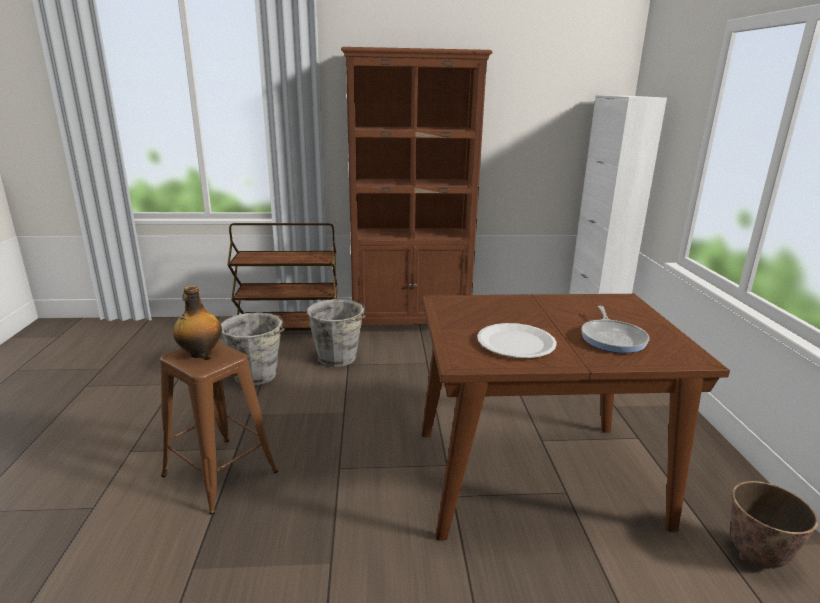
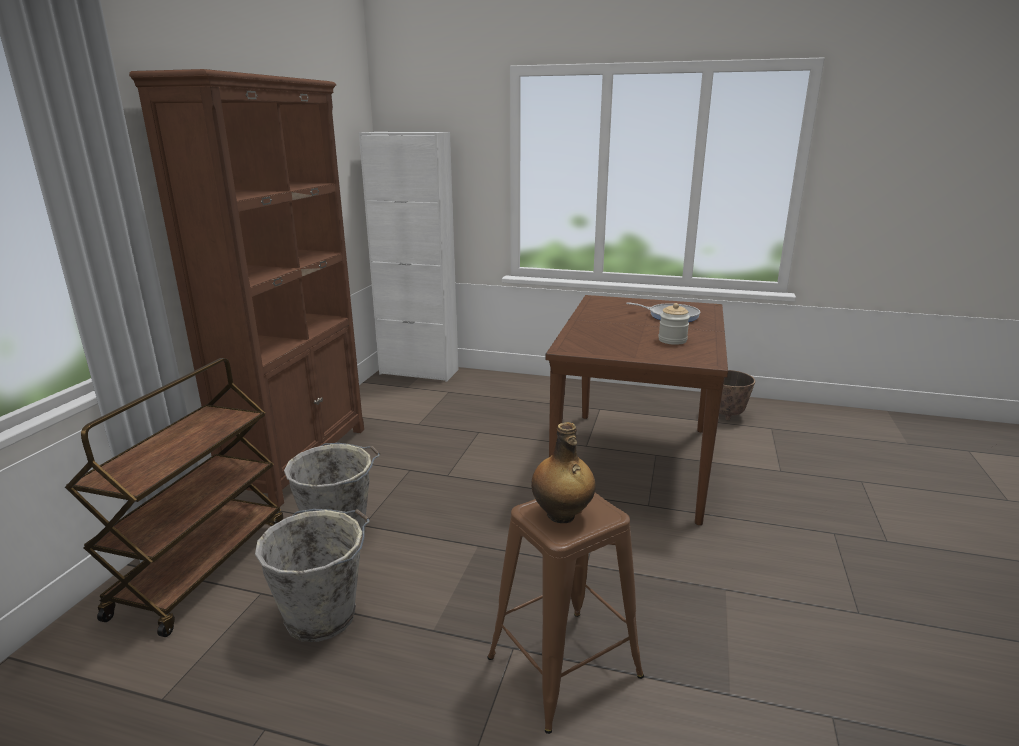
camera: 70 degrees left, 0 degrees up
(516, 343) = (672, 340): white plate -> jar

